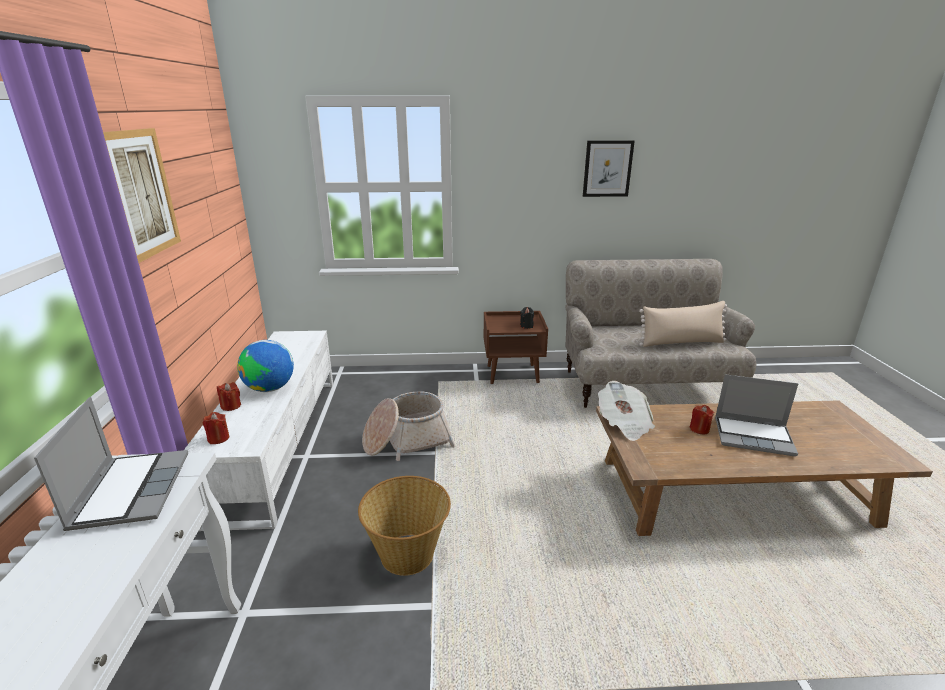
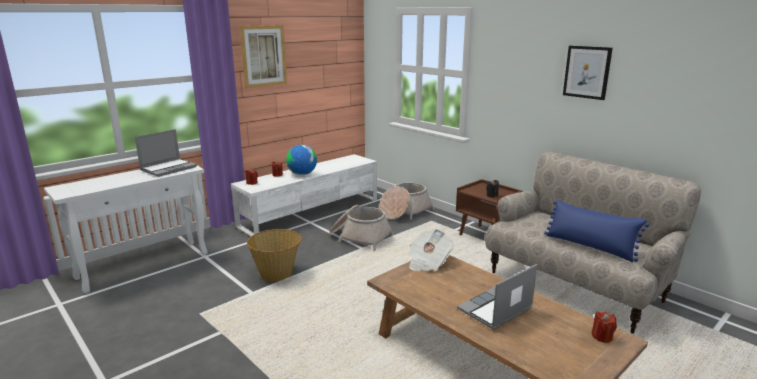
camera: 50 degrees right, 5 degrees down
(393, 384) = (404, 212): none -> basket
(681, 342) = (589, 246): beige pillow -> blue pillow
(699, 429) = (467, 287): red candle -> red candle (602, 336)
(754, 436) = (495, 310): laptop -> laptop turned 75 degrees clockwise

